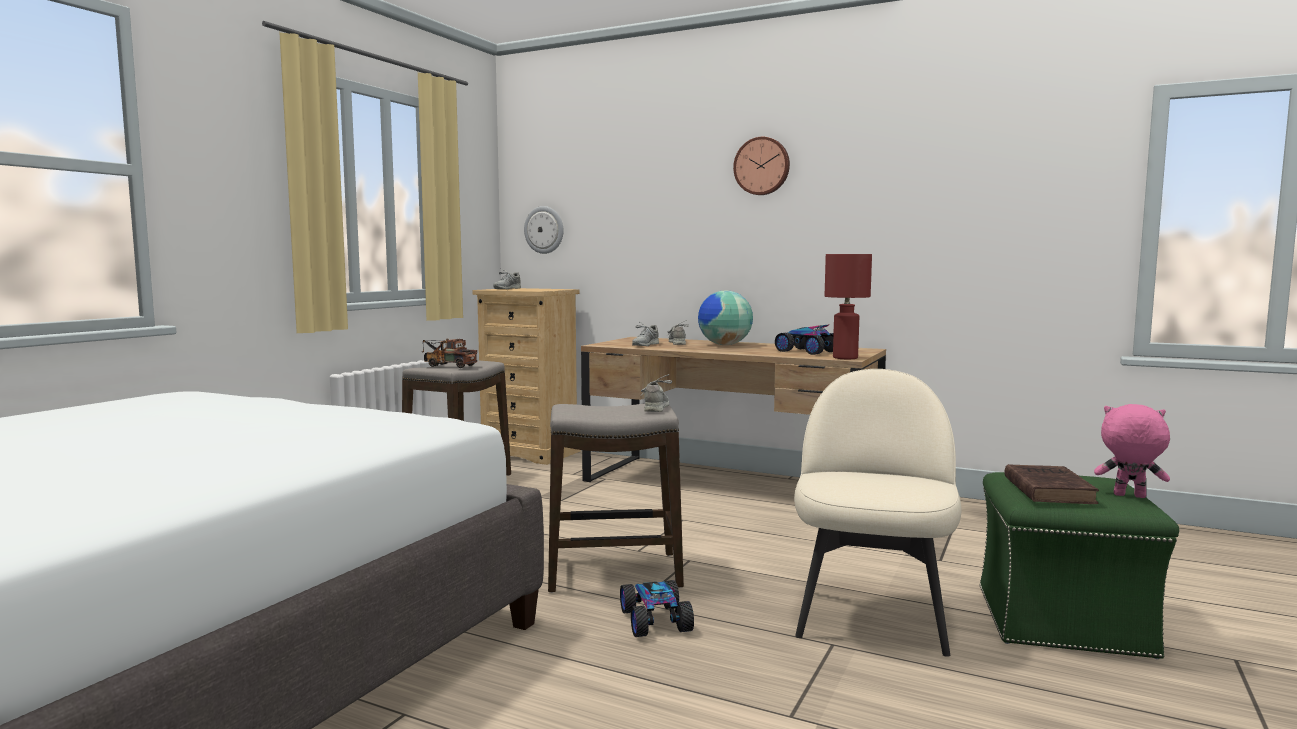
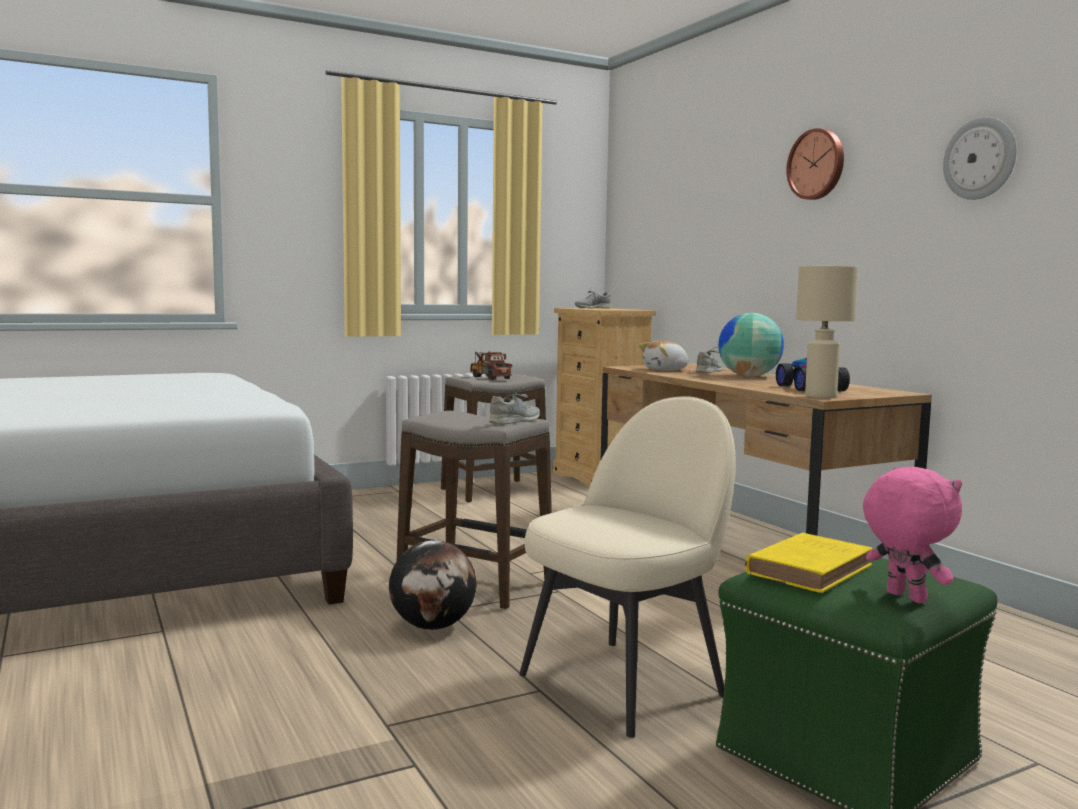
camera: 35 degrees right, 0 degrees up
(544, 230) = (635, 247): wall clock -> wall clock (980, 159)
(645, 345) = (666, 370): grey shoe -> plush toy
(656, 620) = (433, 626): toy car -> globe
(846, 358) = (821, 397): red table lamp -> beige table lamp
(1047, 489) = (811, 569): brown book -> yellow book

